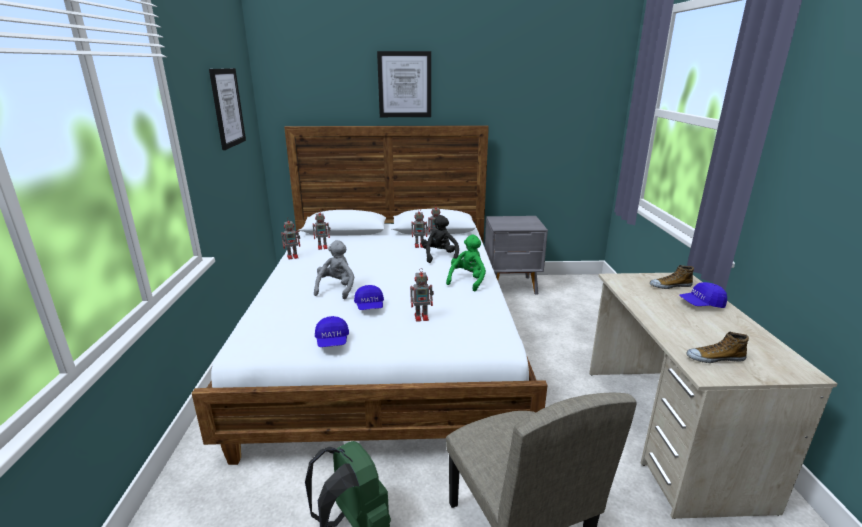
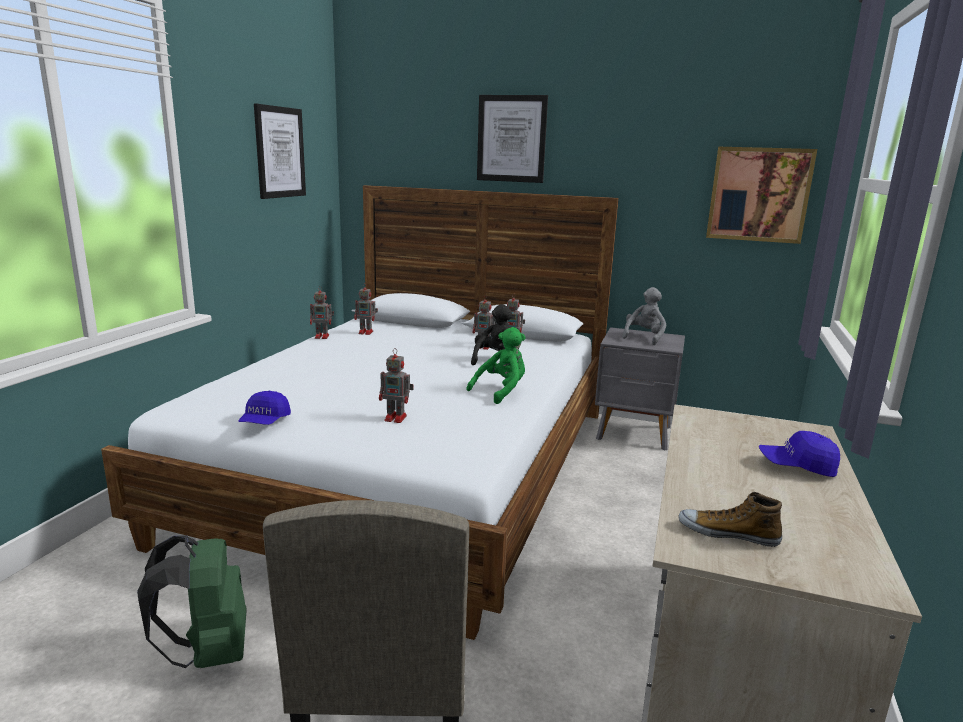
camera: 20 degrees right, 5 degrees down
(336, 288) = (330, 373): grey plush toy -> grey plush toy (644, 337)
(369, 306) = (347, 397): blue cap -> none
(578, 118) = (759, 194): none -> picture
(670, 286) = (773, 436): shoe -> none

